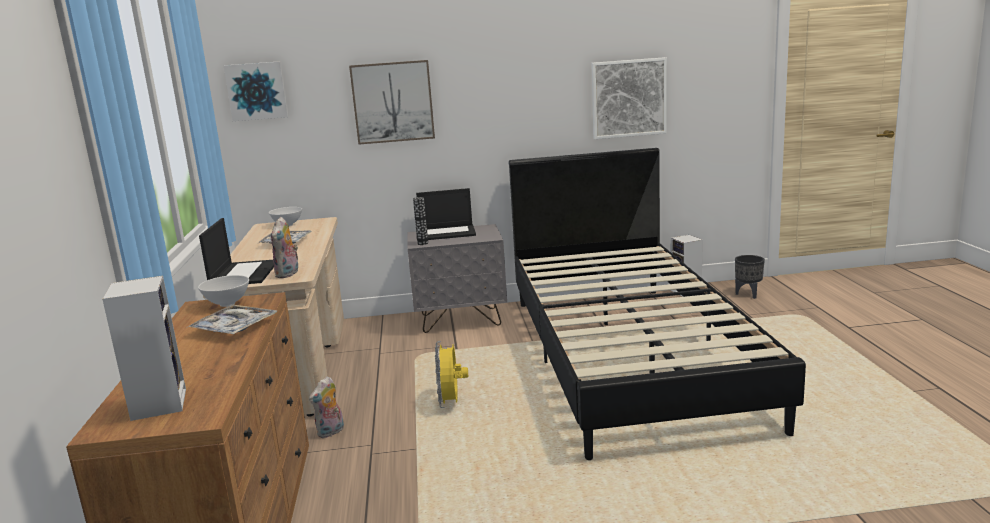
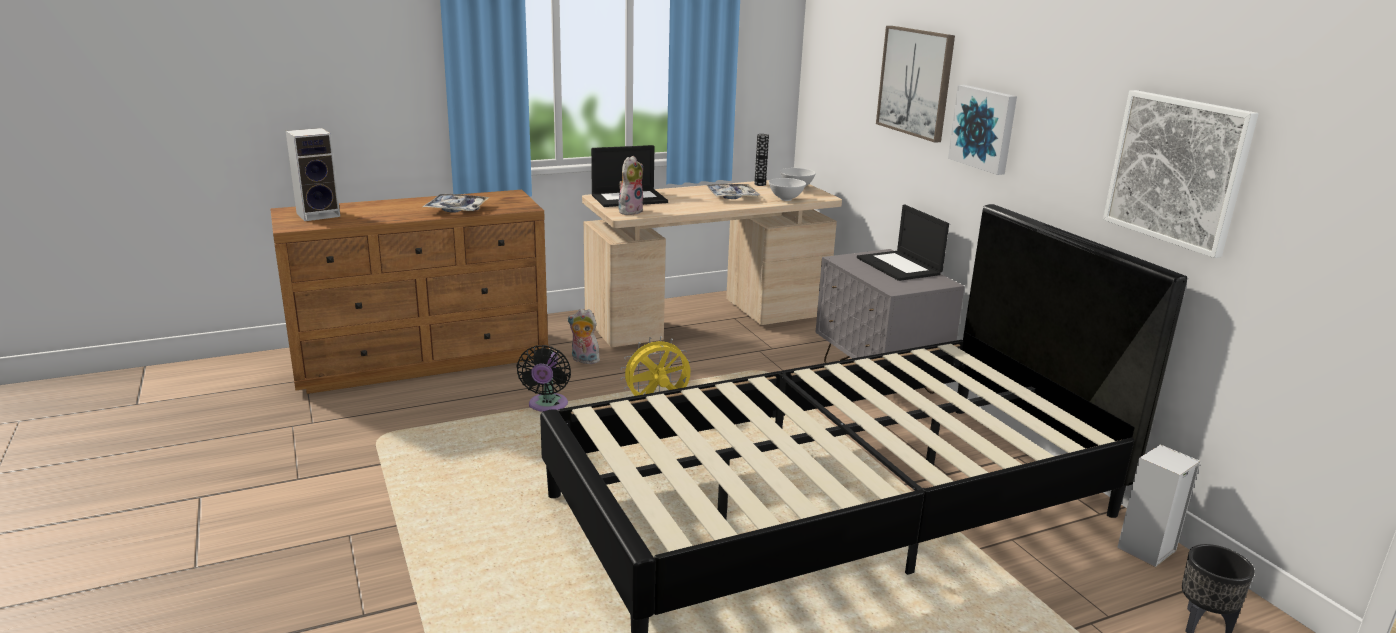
camera: 70 degrees right, 5 degrees up
(228, 304) = (513, 200): white bowl -> white bowl (786, 199)
(257, 91) = (828, 37): picture -> picture (984, 128)
(288, 274) = (630, 211): plush toy -> plush toy turned 135 degrees clockwise
(418, 456) = (547, 406): none -> black fan
(422, 243) = (846, 260): vase -> vase (760, 184)

